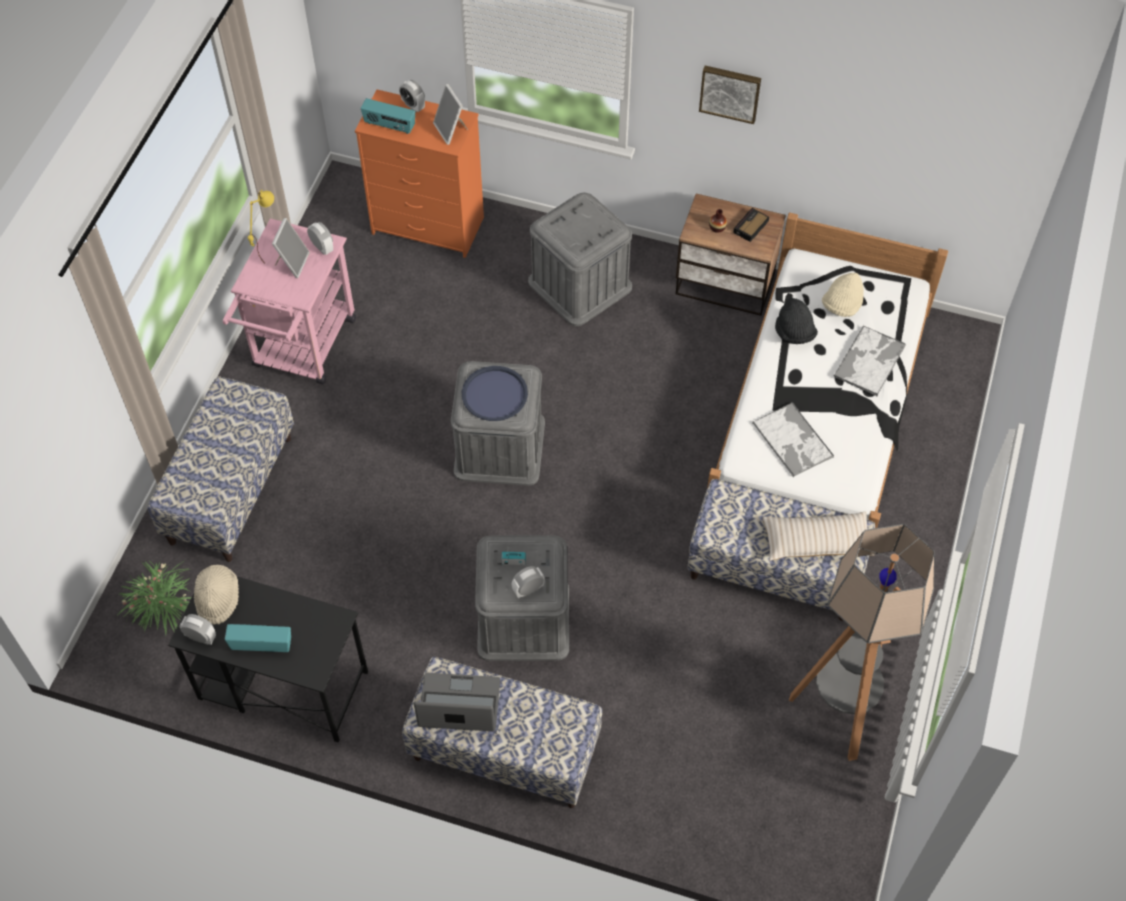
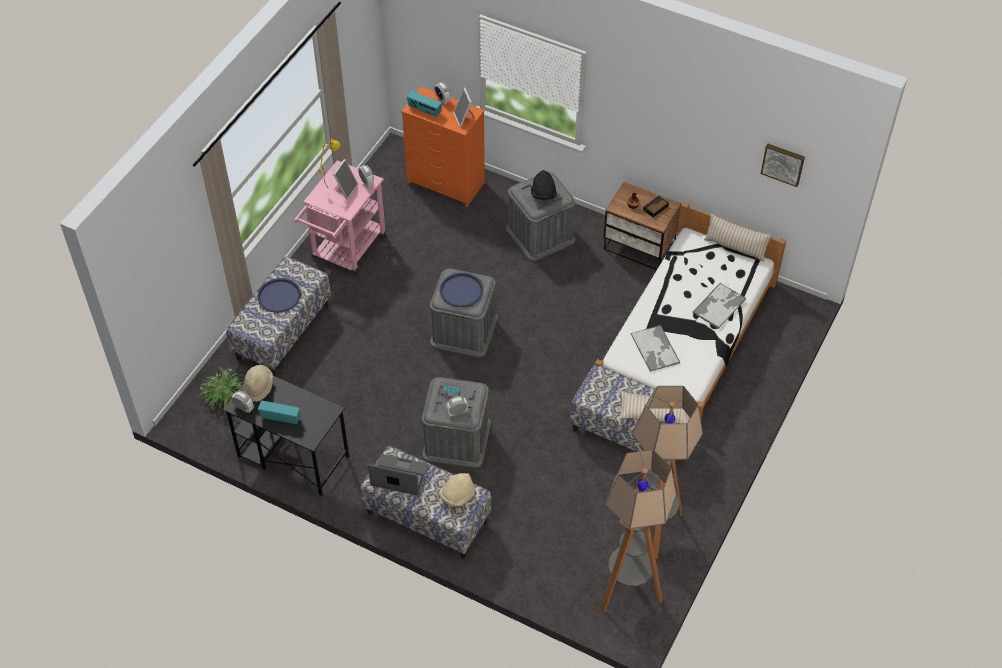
camera: 10 degrees right, 5 degrees down
(219, 441) = (279, 296): none -> blue tray
(730, 92) = (646, 115): picture -> picture (783, 163)
(794, 332) = (672, 281): black hat -> black hat (543, 194)
(825, 817) = (628, 590): none -> floor lamp
(842, 305) = (709, 268): beige hat -> beige hat (457, 496)
(871, 268) = (735, 247): none -> beige pillow

